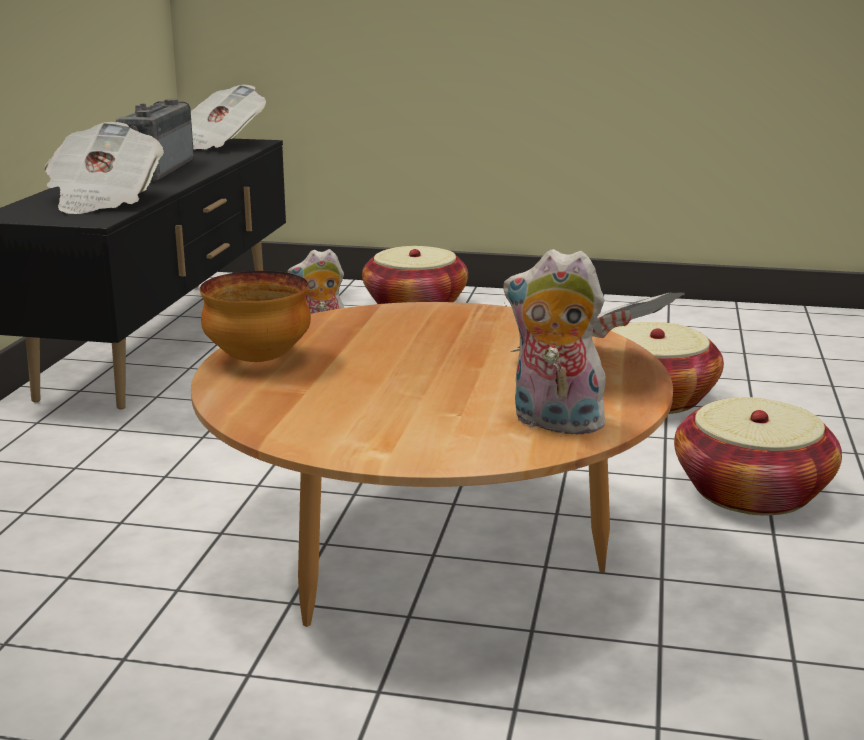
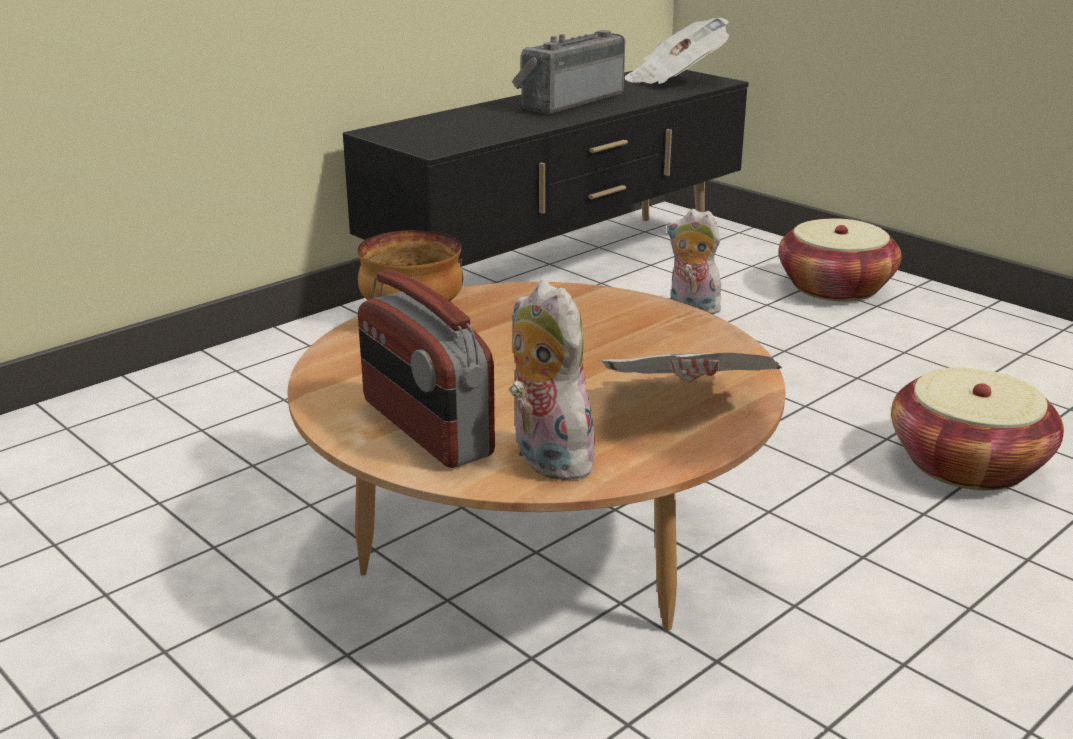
camera: 35 degrees right, 5 degrees up
(104, 201) = (473, 129): newspaper -> none
(421, 431) = (425, 428): none -> radio
(751, 492) = (942, 609): basket -> none

